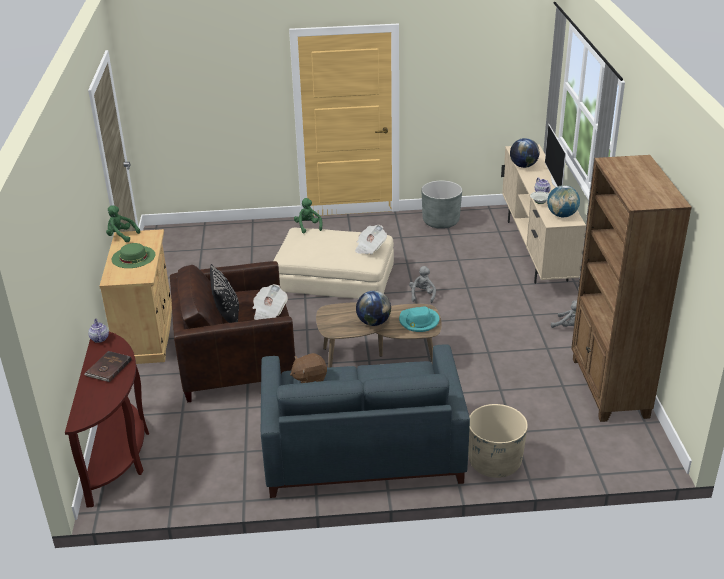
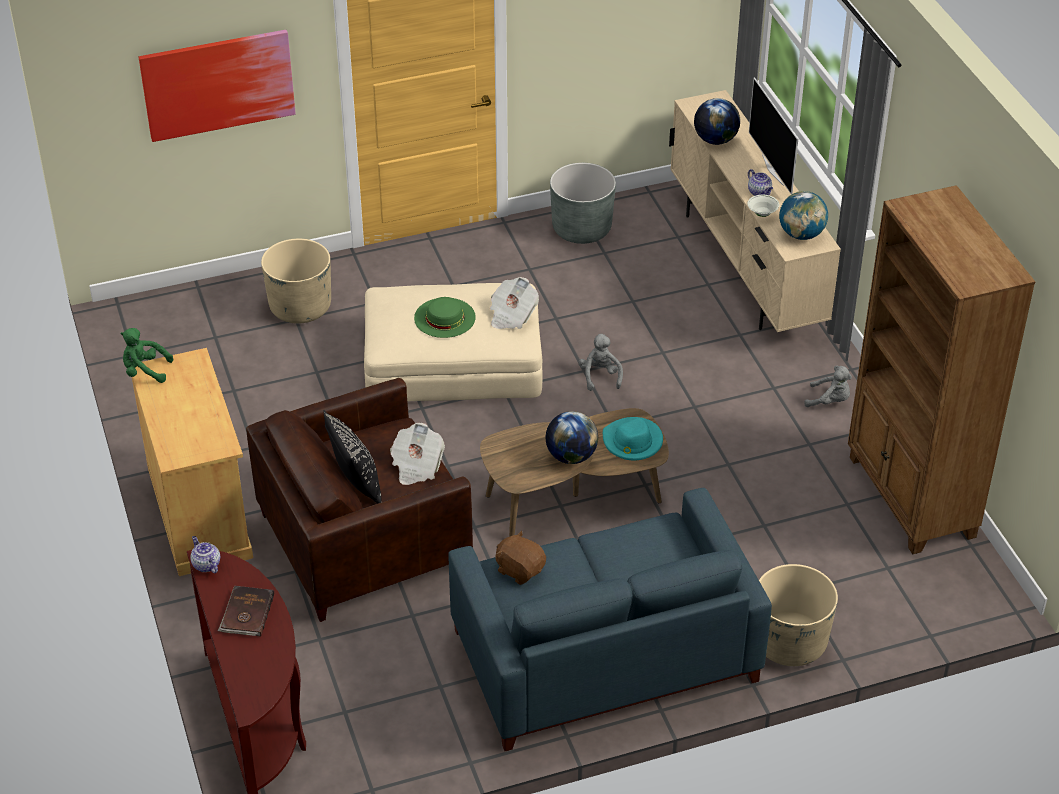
camera: 15 degrees left, 10 degrees up
(133, 257) = (186, 409): green hat -> green hat (445, 317)
(218, 94) = (218, 84): none -> picture
(257, 240) = (300, 307): none -> beige planter
(308, 226) = (397, 285): green plush toy -> none
(309, 378) = (520, 569): brown plush toy -> brown plush toy turned 75 degrees clockwise

